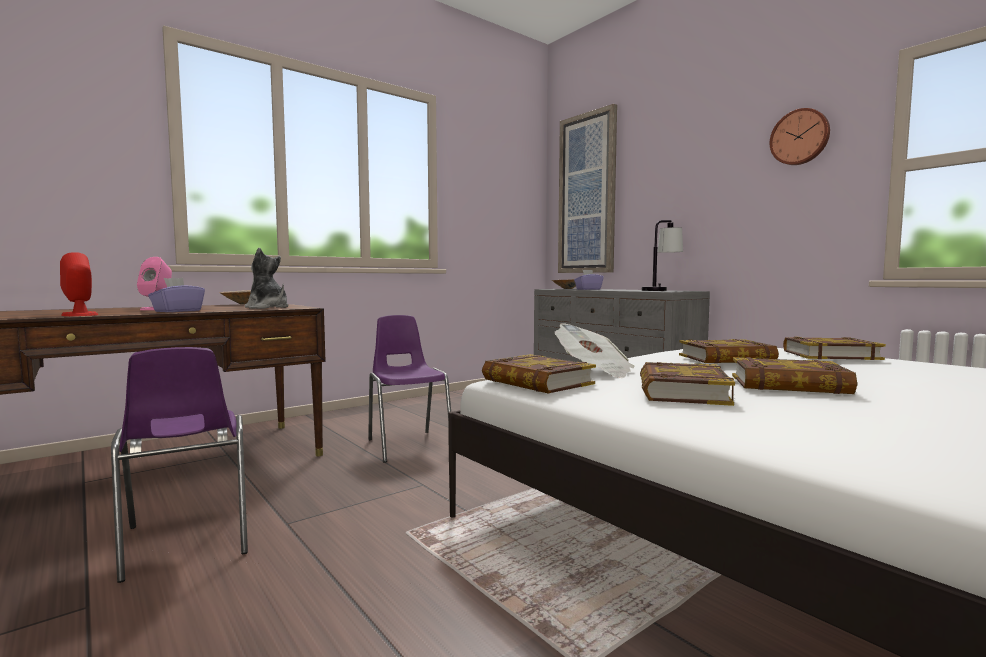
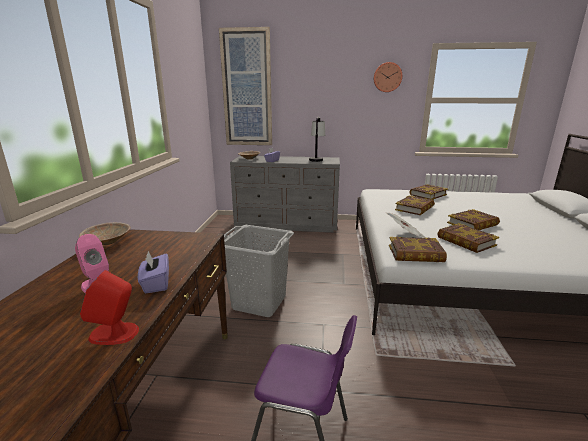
camera: 45 degrees left, 15 degrees up
(267, 307) = (182, 247): plush toy -> none
(408, 445) = (259, 302): purple chair -> grey laundry basket

